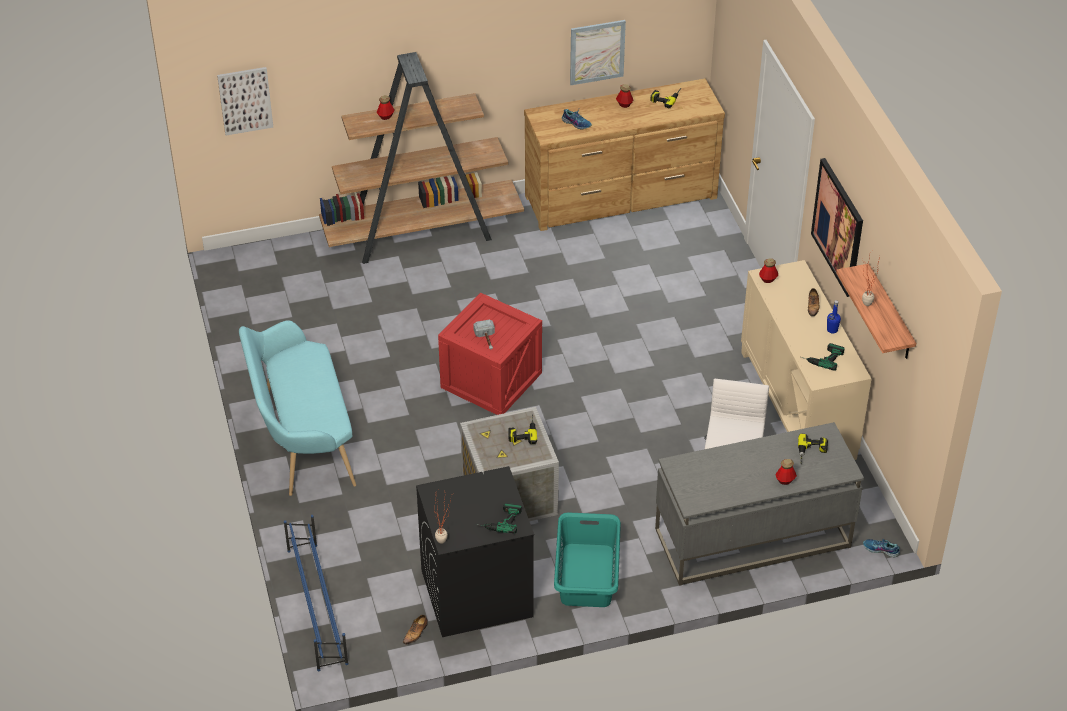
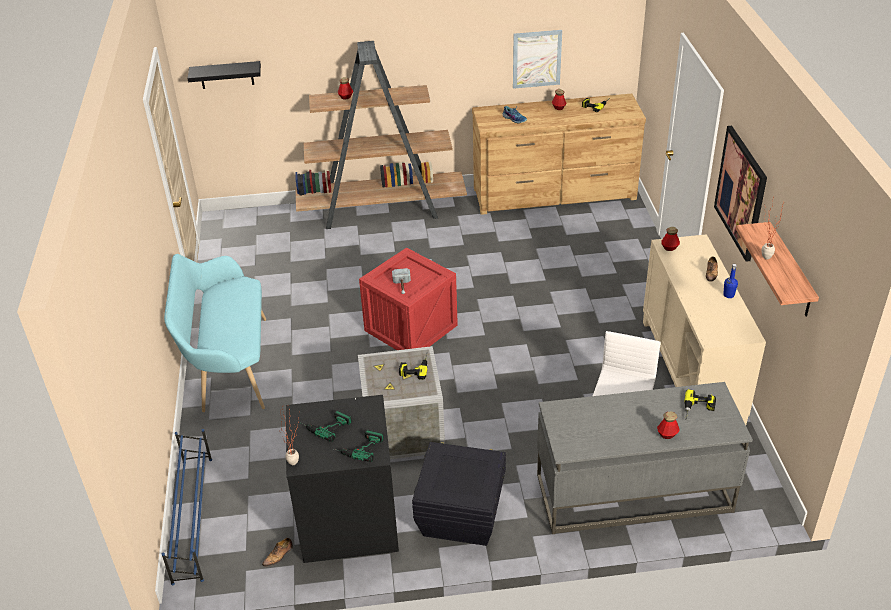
camera: 10 degrees right, 5 degrees down
(245, 100) = (226, 75): picture -> black shelf
(586, 576) = (460, 514): turquoise laundry basket -> black storage box
(821, 357) = (716, 319): power drill -> power drill (325, 425)
(880, 550) = (765, 518): shoe -> none

